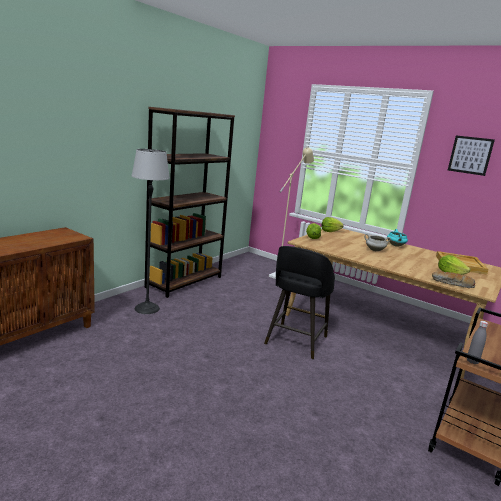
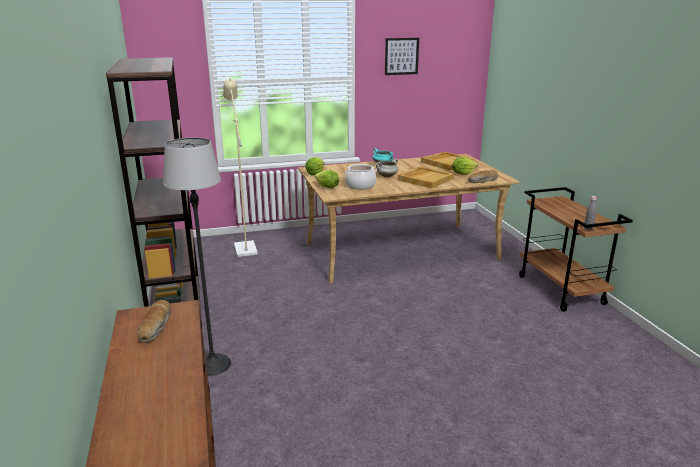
camera: 50 degrees left, 5 degrees up
(53, 236) = (156, 327): none -> bread
(295, 341) = (381, 299): black stool -> none
(336, 246) = (360, 186): none -> cooking pot
(400, 263) = (425, 179): none -> beige tray

